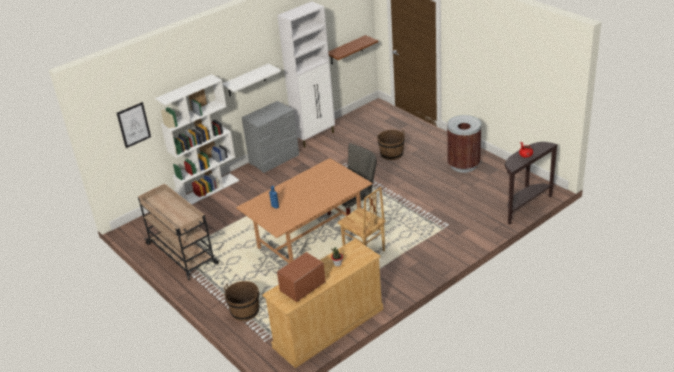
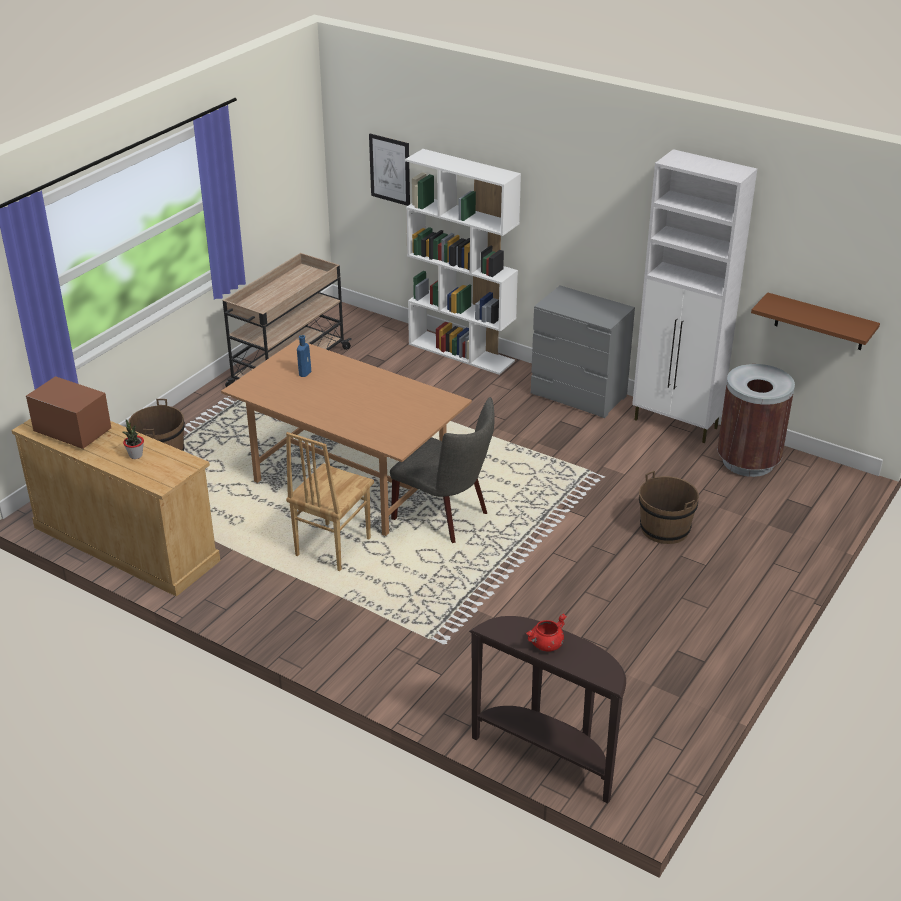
camera: 70 degrees right, 0 degrees up
(246, 80) = (586, 230): white shelf -> none
(463, 165) = (672, 638): brown trash can -> brown trash can (748, 461)

